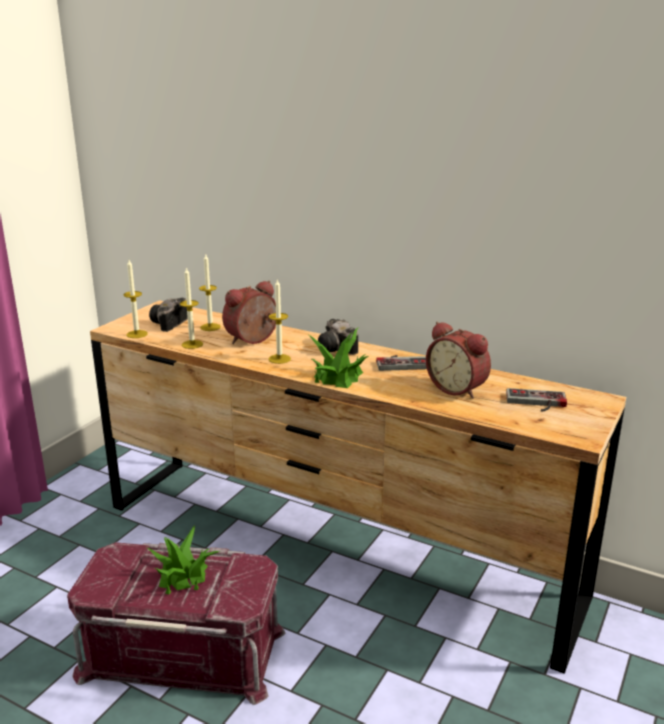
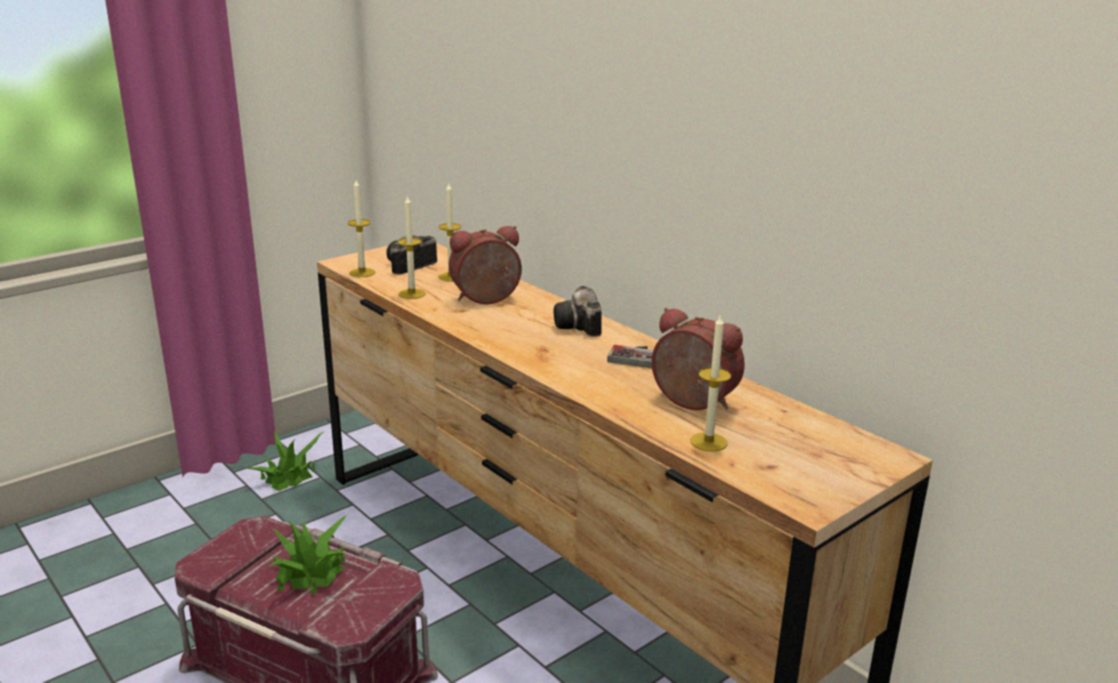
camera: 20 degrees right, 0 degrees up
(279, 359) = (497, 327): candle -> candle (708, 442)
(339, 375) = (550, 360): potted plant -> potted plant (289, 476)
(458, 388) = (691, 403): alarm clock -> alarm clock turned 150 degrees clockwise
(536, 403) = (785, 443): game controller -> none

